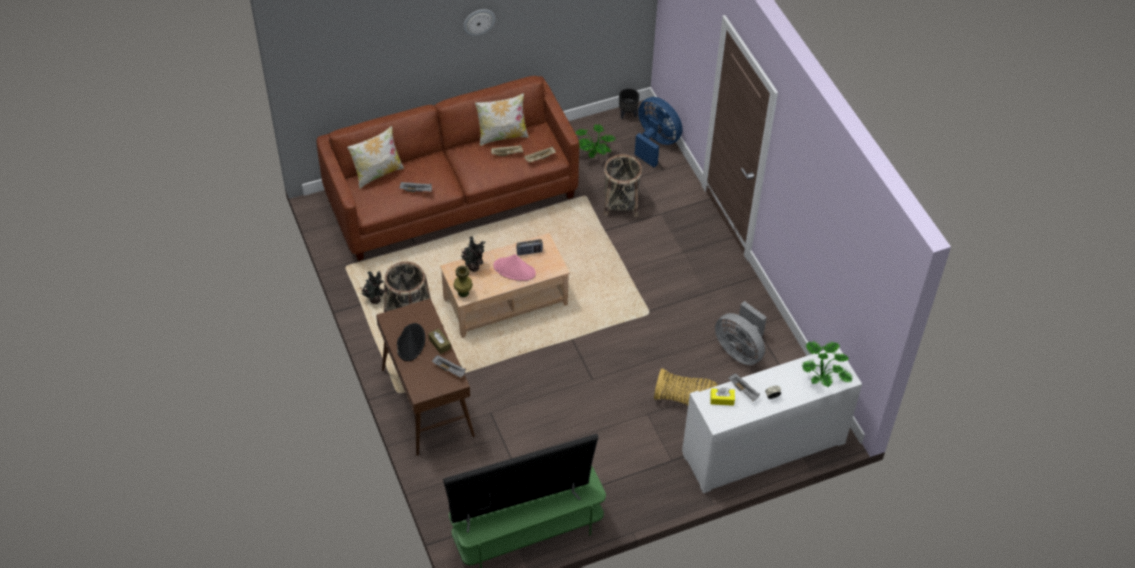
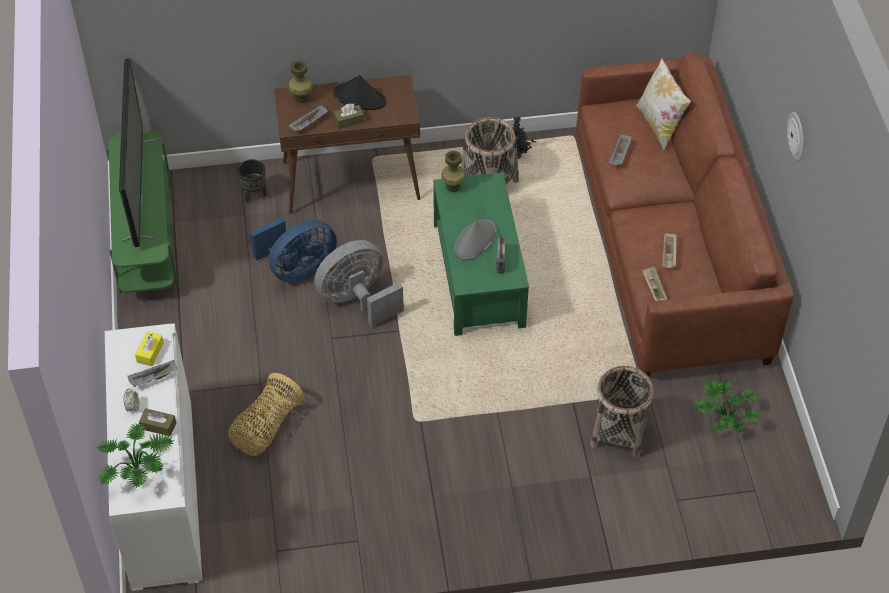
camera: 105 degrees right, 0 degrees up
(420, 382) = (301, 98): none -> green vase
(474, 266) = (491, 203): potted plant -> none
(502, 136) = (705, 257): pillow -> none
(505, 300) = (480, 275): beige coffee table -> green coffee table
(514, 270) = (475, 241): pink hat -> grey hat
(627, 114) = (799, 481): black planter -> black planter (254, 194)
(655, 143) = (732, 503): blue fan -> blue fan (298, 269)
(740, 350) = (322, 510): grey fan -> grey fan (357, 300)
(781, 376) = (158, 426): none -> brown tissue box

